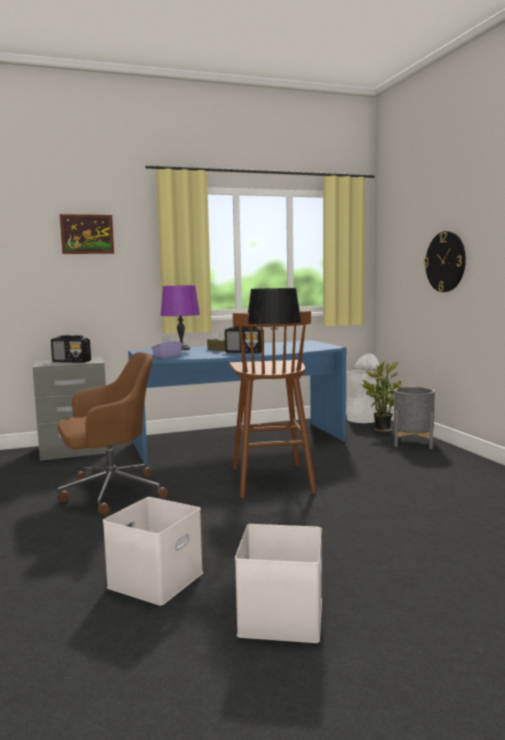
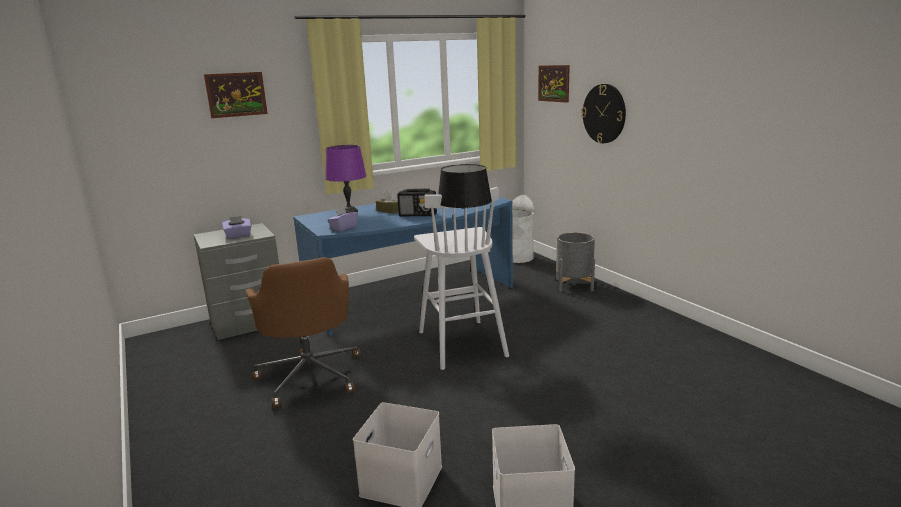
camera: 10 degrees left, 10 degrees up
(72, 361) = (238, 236): radio -> purple tissue box
(110, 492) = (310, 376): brown office chair -> brown office chair turned 105 degrees clockwise
(271, 479) = (461, 343): brown stool -> white stool
(380, 430) = (539, 270): potted plant -> none
(400, 238) = (554, 83): none -> picture

